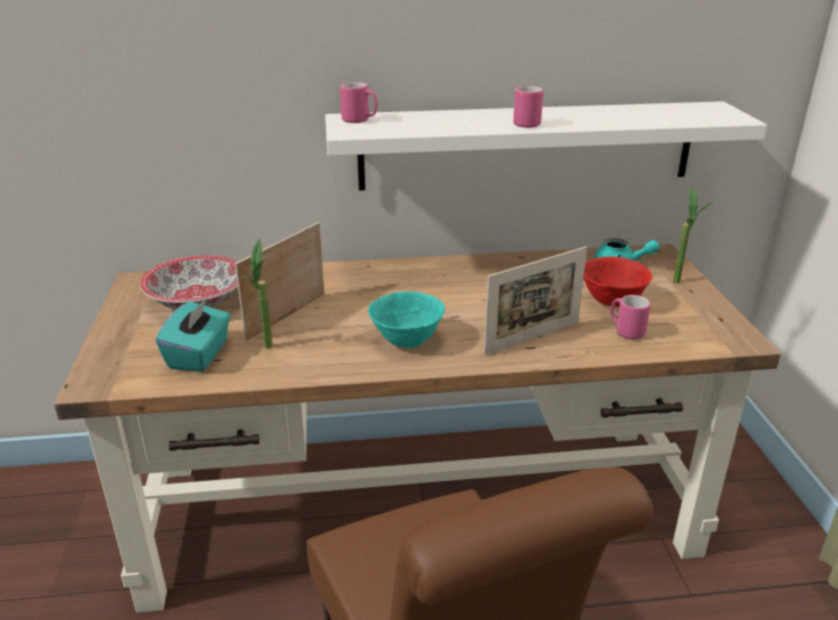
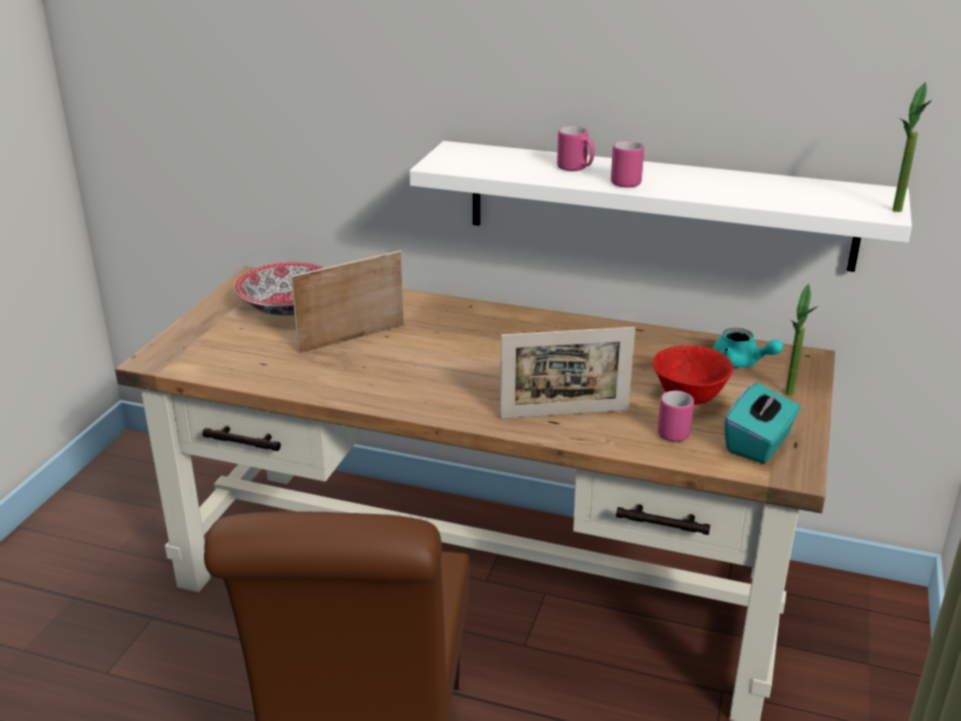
camera: 25 degrees right, 0 degrees up
(199, 355) = (252, 356): turquoise tissue box -> turquoise tissue box (759, 444)
(268, 351) = (310, 366): potted plant -> potted plant (897, 213)
(360, 121) = (464, 153): pink mug -> pink mug (576, 169)
(406, 341) = (439, 387): turquoise bowl -> none

